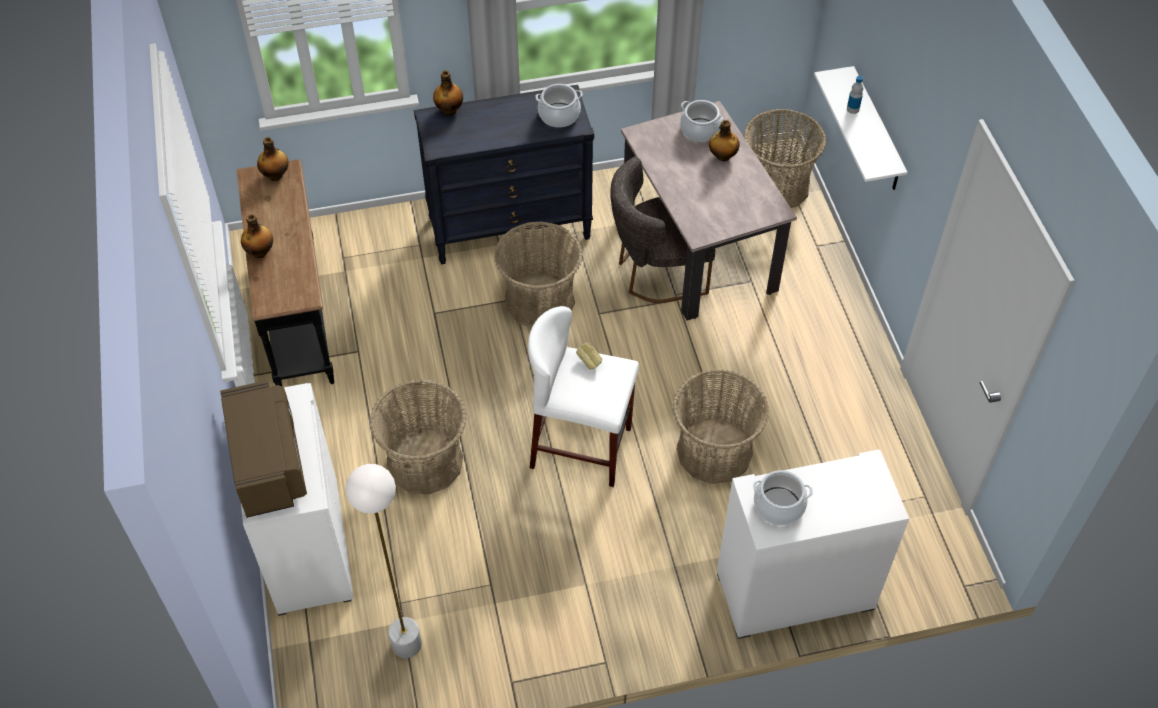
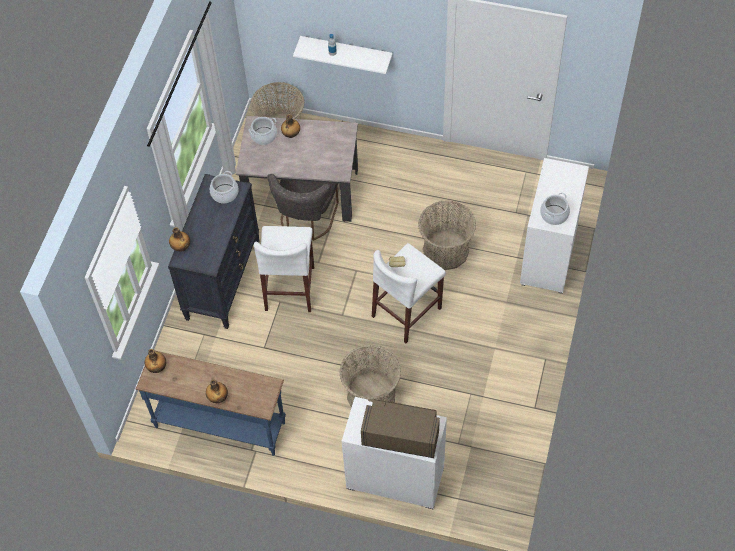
camera: 60 degrees left, 5 degrees up
(299, 317) = (220, 423): black console table -> blue console table
(407, 644) = (486, 449): white floor lamp -> none
(539, 301) = (290, 288): basket -> white stool

